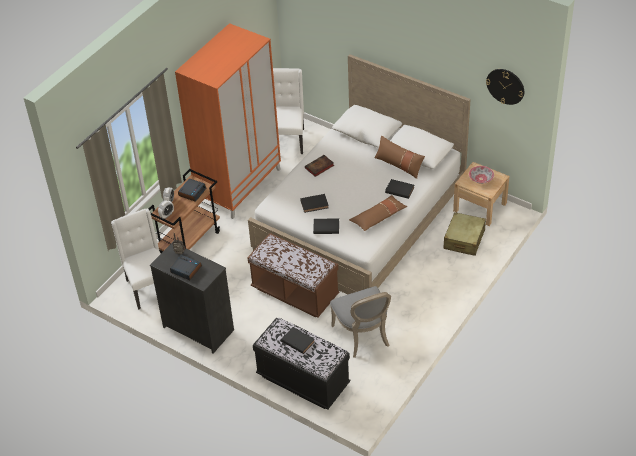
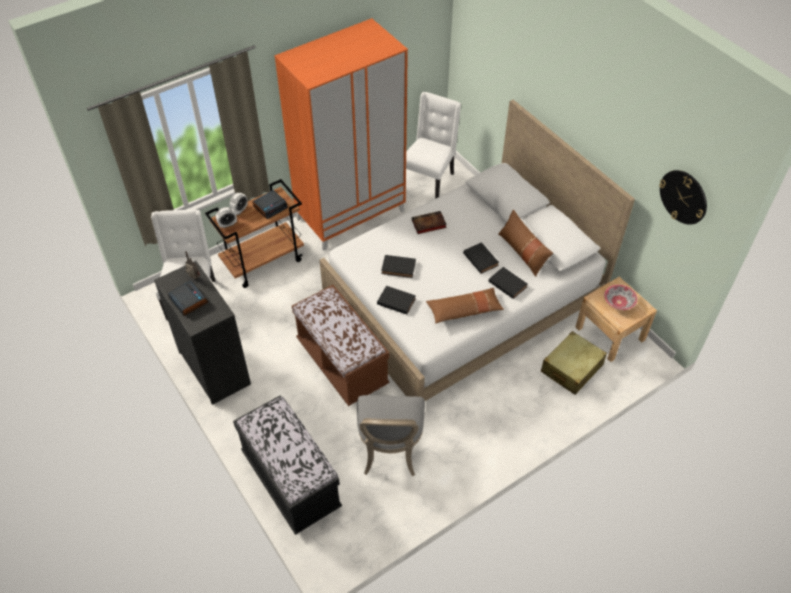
camera: 20 degrees right, 5 degrees up
(297, 341) = (284, 438): black book -> black book (480, 259)

